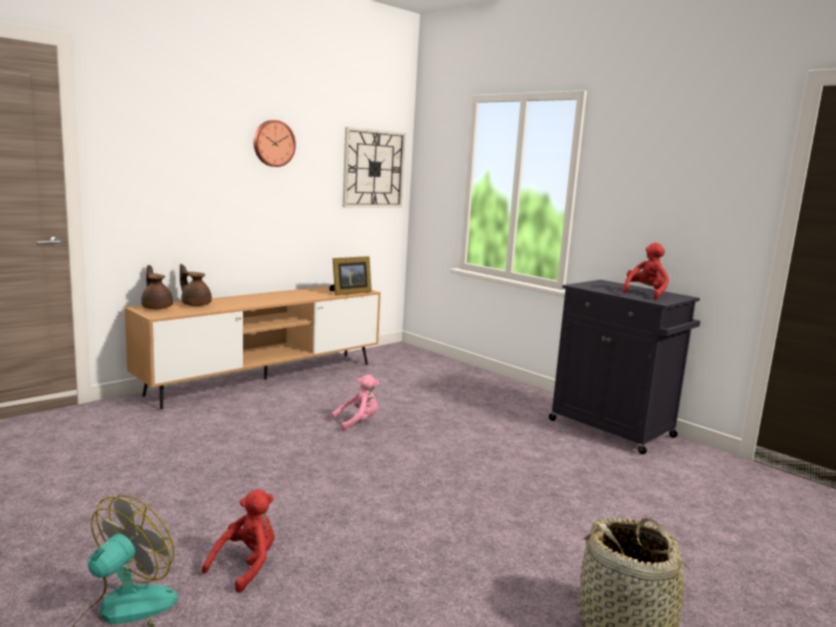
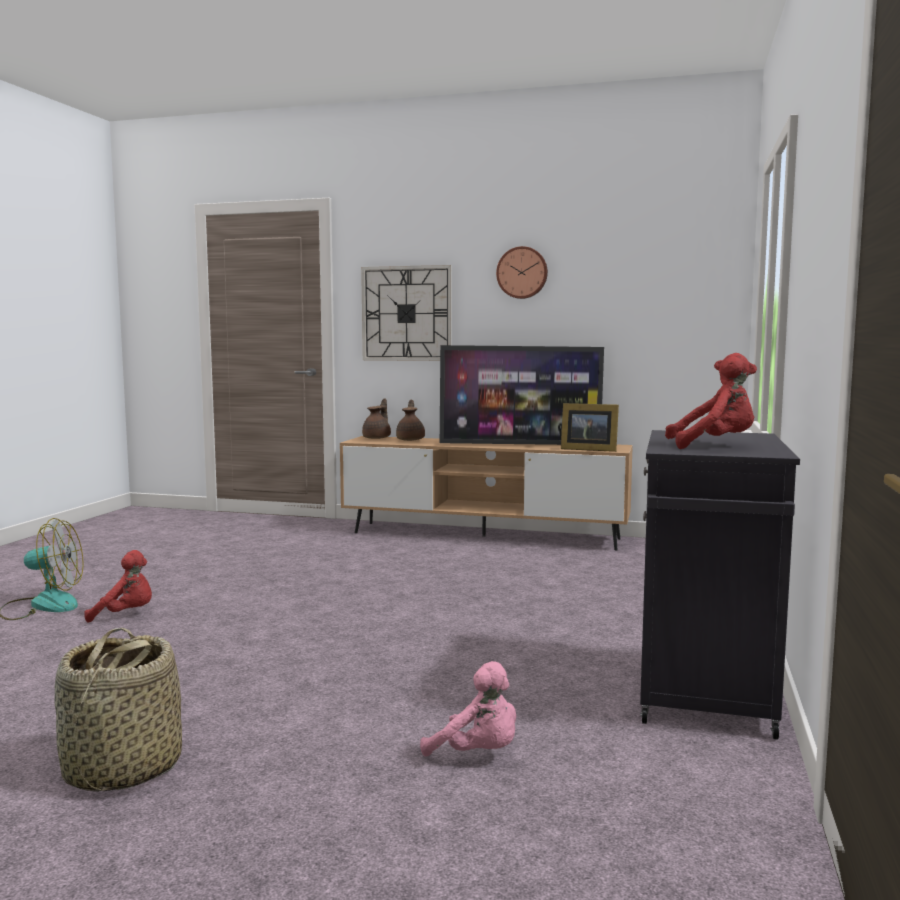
camera: 60 degrees right, 5 degrees down
(292, 295) = (520, 444): none -> television
(358, 422) = (446, 582): pink plush toy -> pink plush toy (478, 753)
(373, 169) = (676, 293): wall clock -> wall clock (407, 313)

